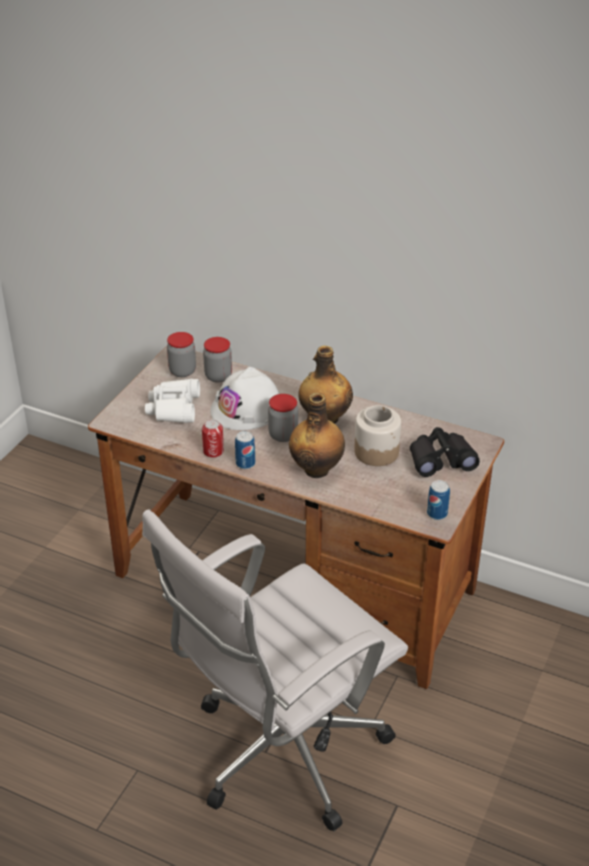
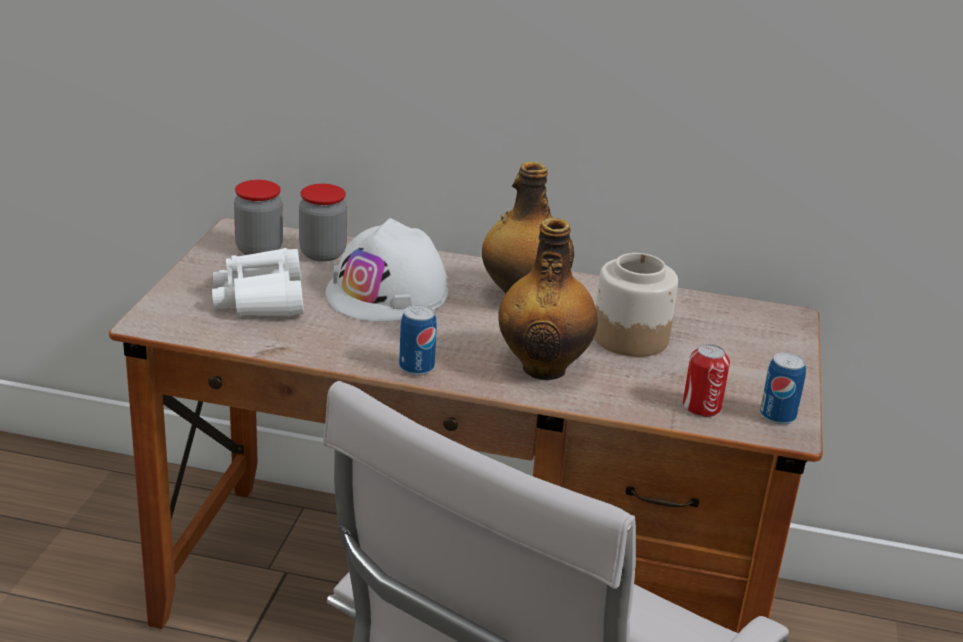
camera: 15 degrees left, 10 degrees down
(213, 451) = (352, 354): can -> can (701, 407)
(283, 435) = (464, 324): jar -> none
(441, 460) = (738, 342): black binoculars -> none

